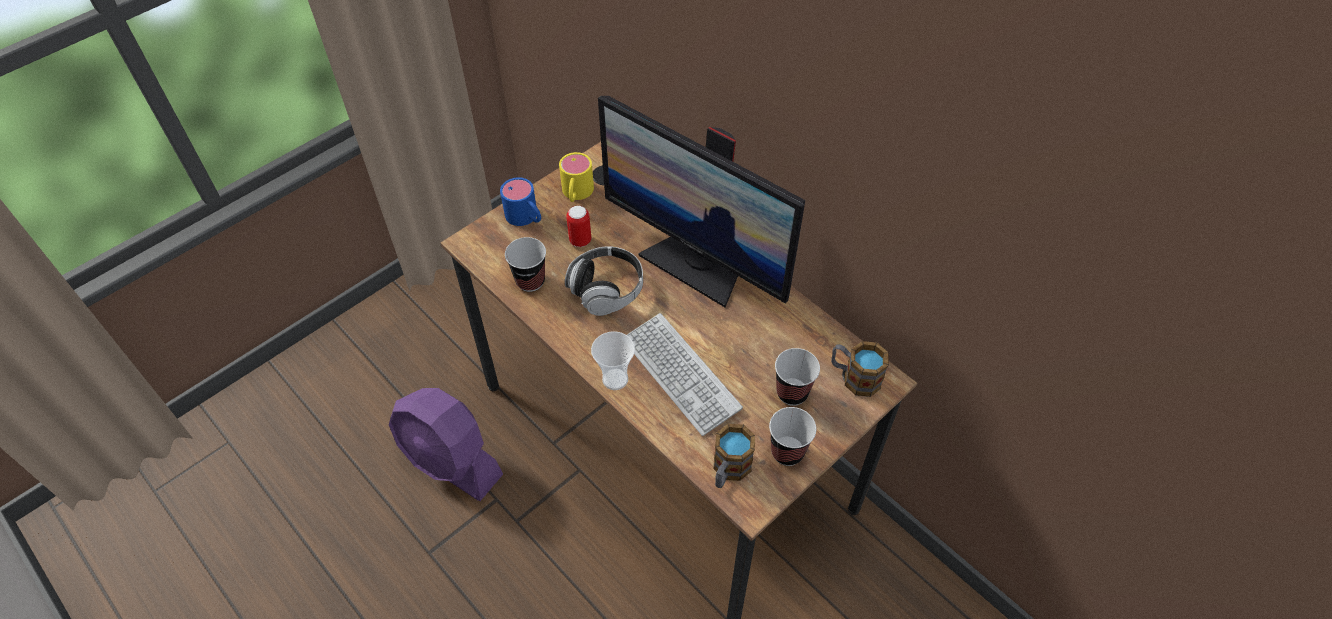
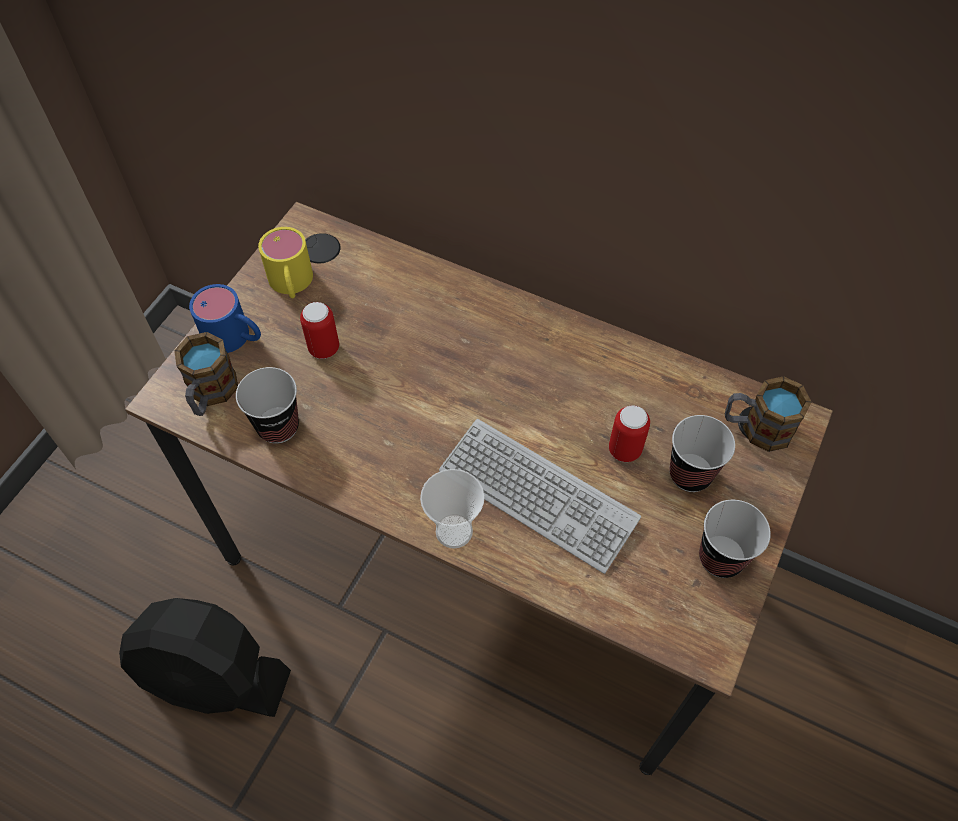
camera: 20 degrees left, 5 degrees up
(450, 462) = (215, 677): purple fan -> black fan
(606, 290) = (389, 407): headphones -> none
(697, 264) = (493, 335): monitor -> none
(728, 470) = (659, 610): mug -> mug (210, 394)
(753, 364) = (624, 450): none -> can

